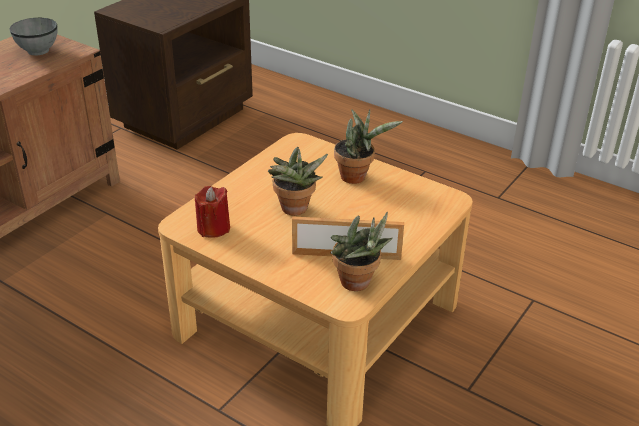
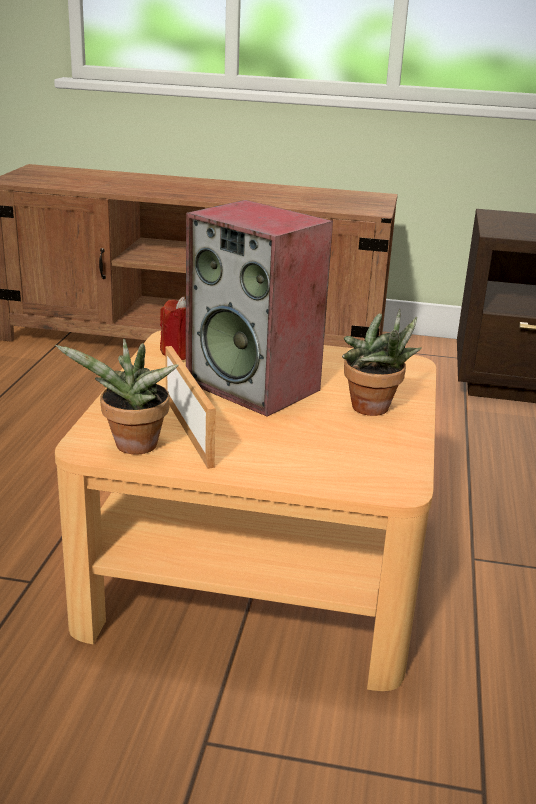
camera: 65 degrees right, 10 degrees down
(37, 51) = (352, 201): grey bowl -> none
(294, 211) = (255, 386): potted plant -> speaker

